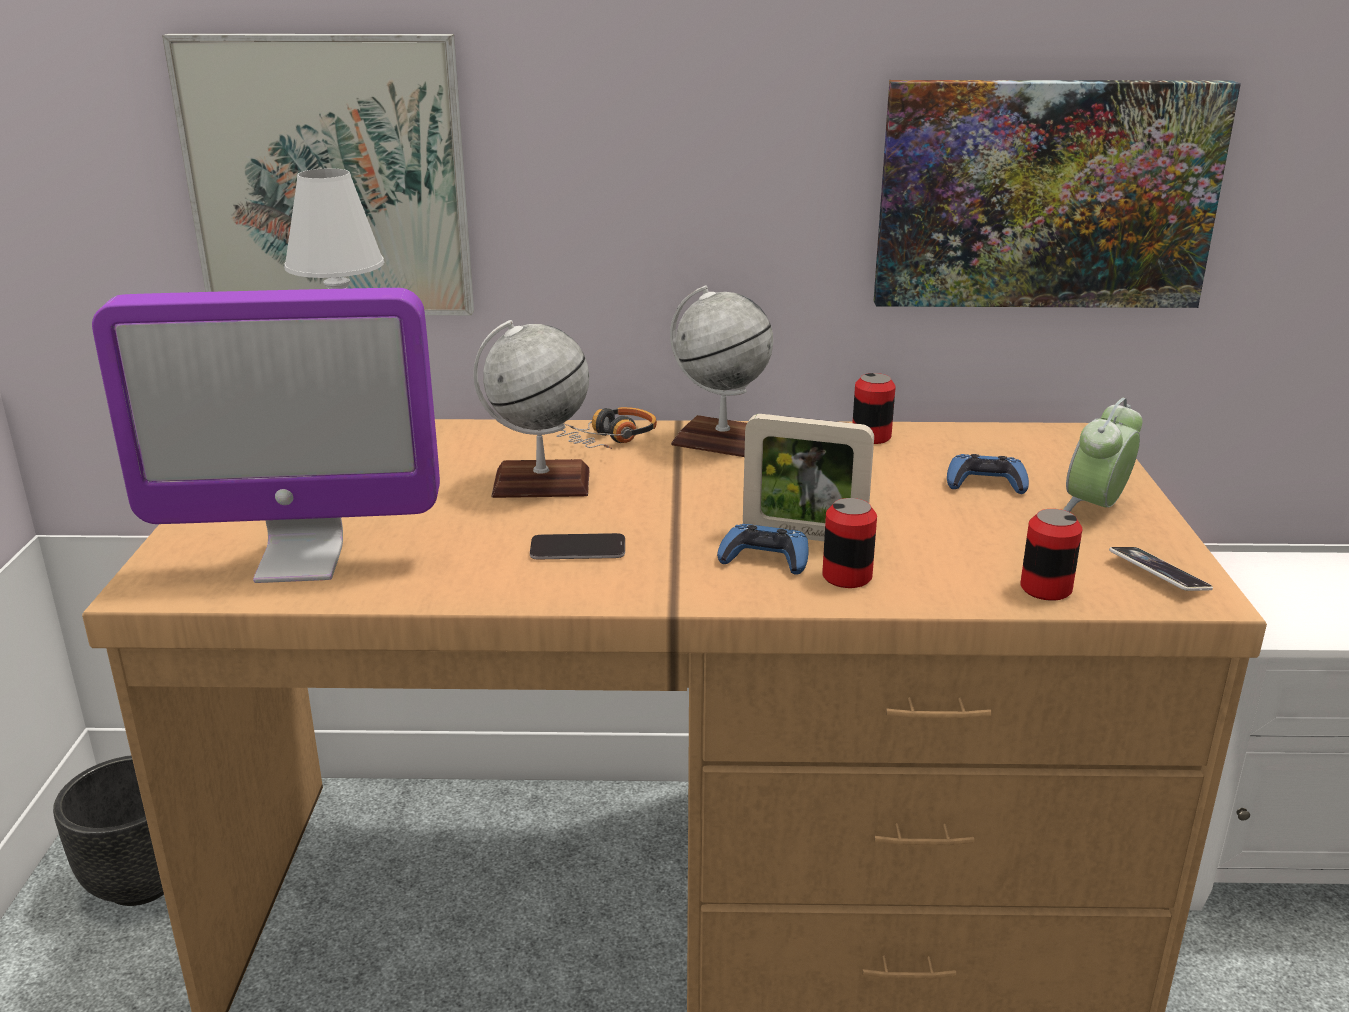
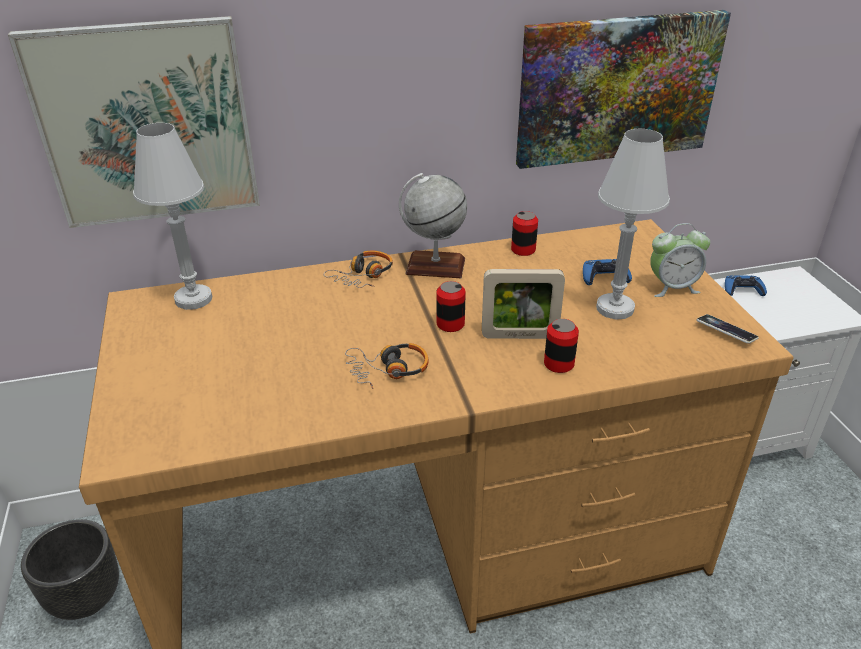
camera: 15 degrees left, 10 degrees up
(300, 562) = (211, 413): monitor -> none
(541, 483) = (338, 319): globe -> none
(578, 549) = (388, 370): phone -> headphones
(765, 558) = (505, 358): blue game controller -> blue game controller (742, 290)
(981, 522) = (615, 308): none -> white table lamp
(1046, 588) = (671, 353): can -> can (450, 324)
(1095, 509) = (672, 287): alarm clock -> alarm clock turned 120 degrees counterclockwise

